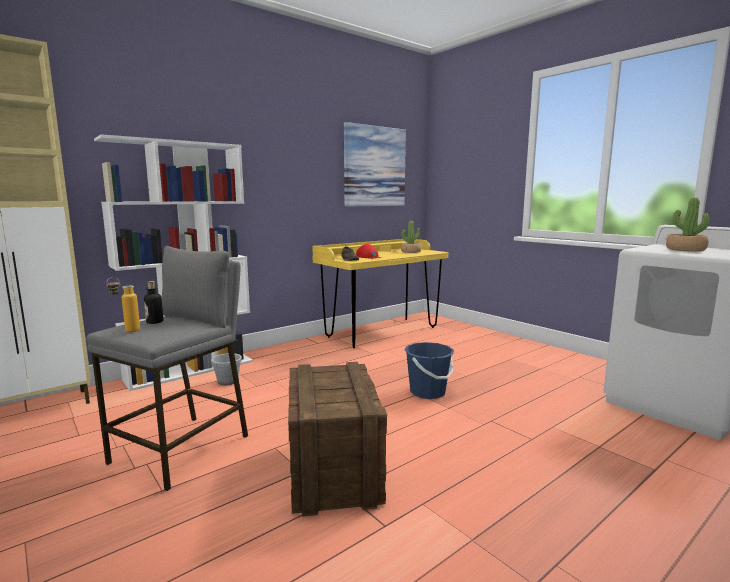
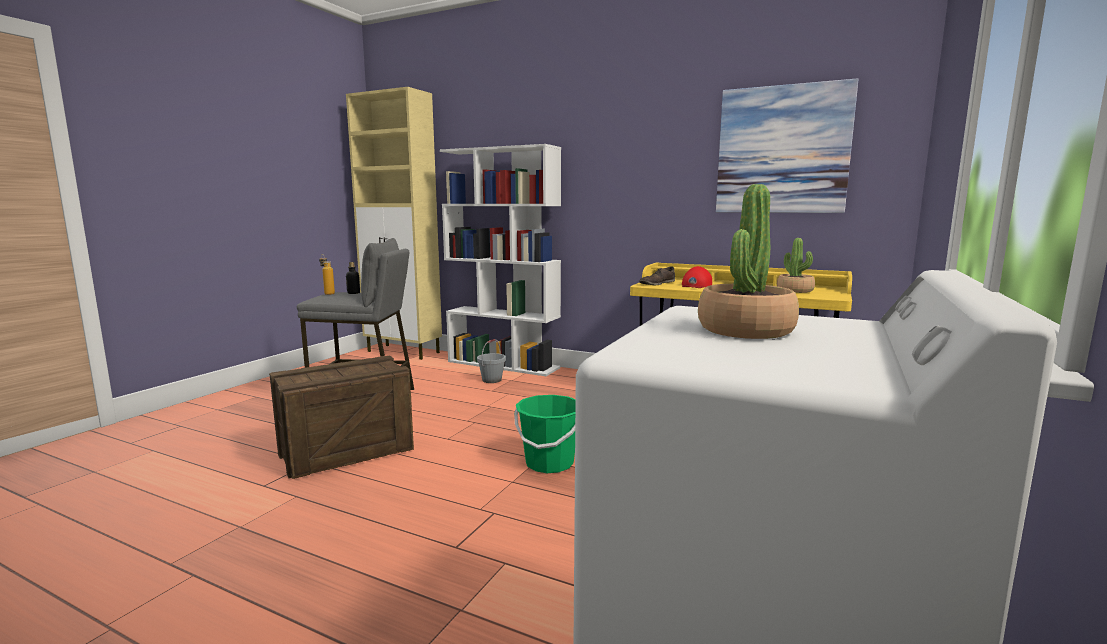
camera: 65 degrees right, 0 degrees up
(428, 392) = (549, 463): blue bucket -> green bucket

